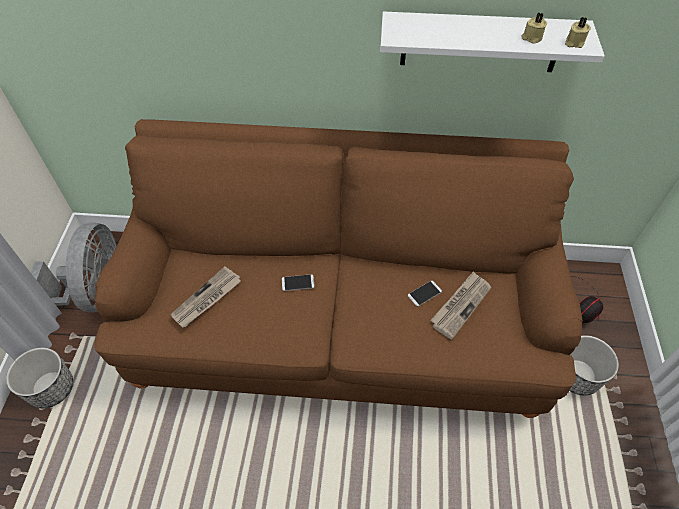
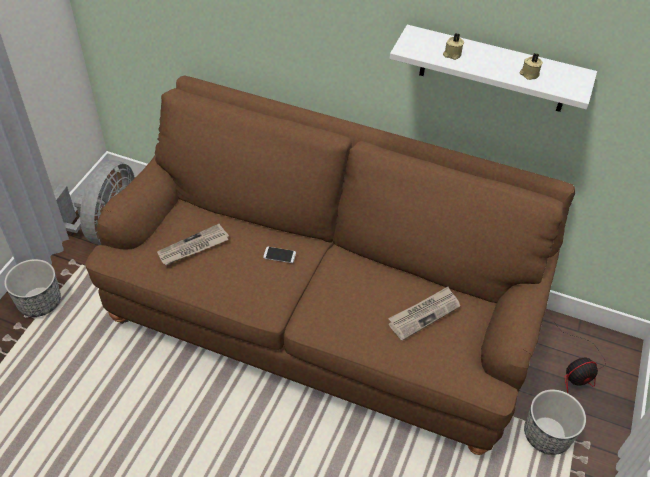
camera: 15 degrees right, 5 degrees down
(424, 293) = (393, 294): phone -> none
(573, 43) = (566, 86): beige candle -> beige candle (452, 54)

